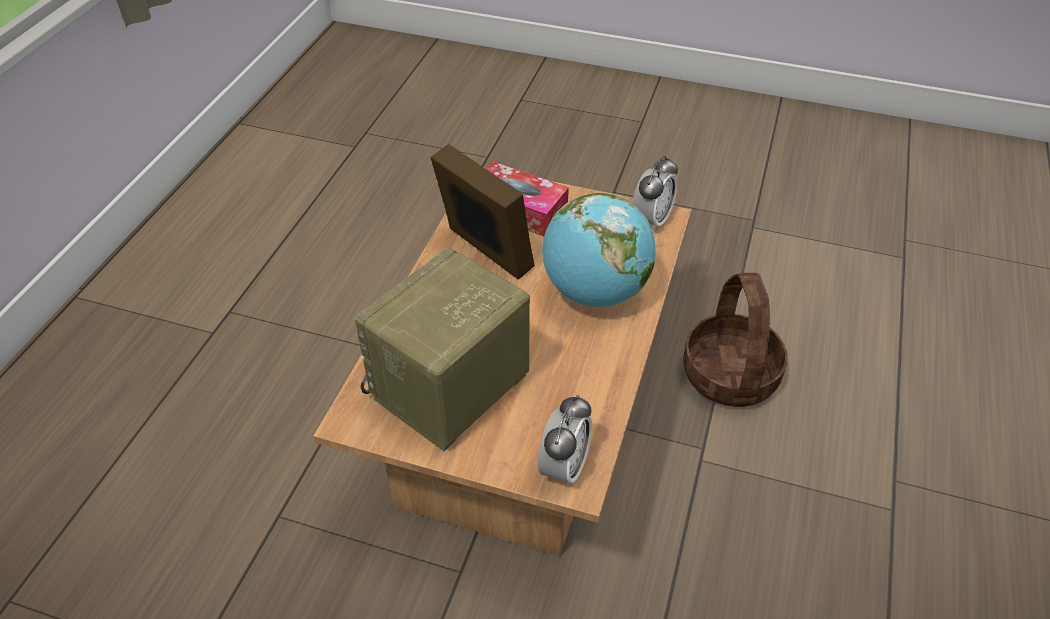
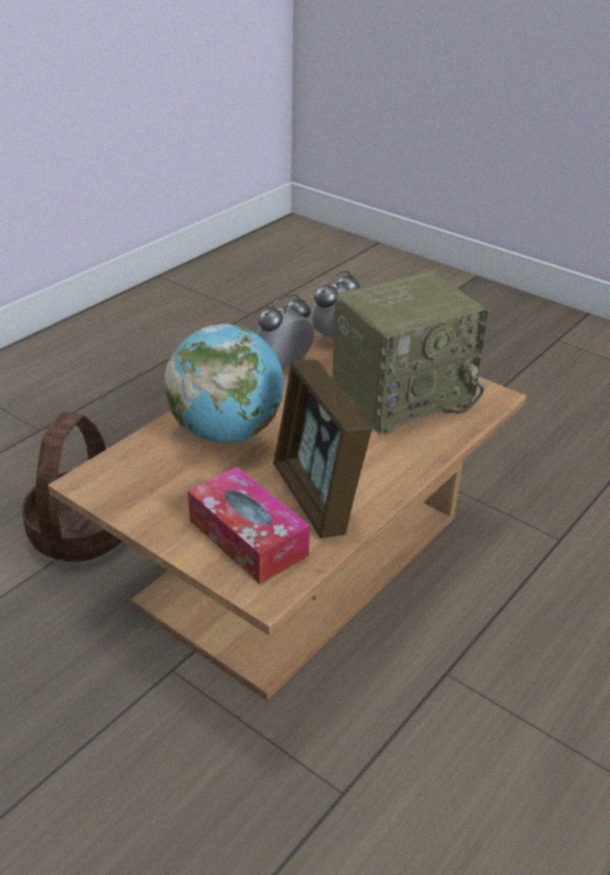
camera: 160 degrees left, 10 degrees down
(651, 220) = (104, 483): alarm clock -> alarm clock (285, 363)

